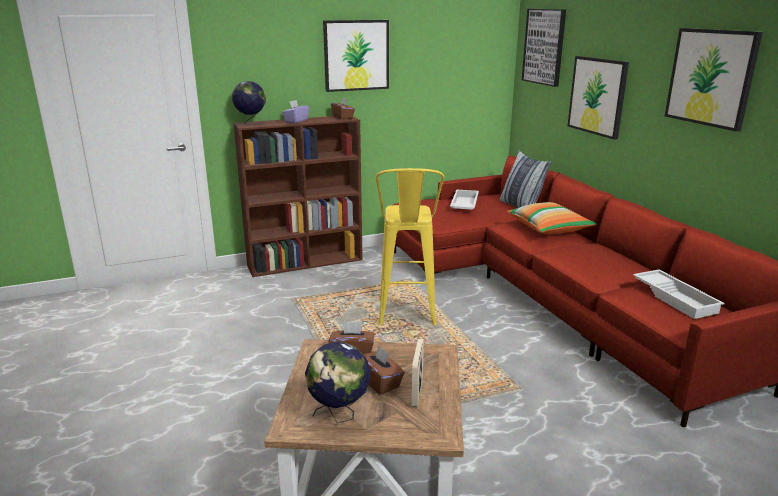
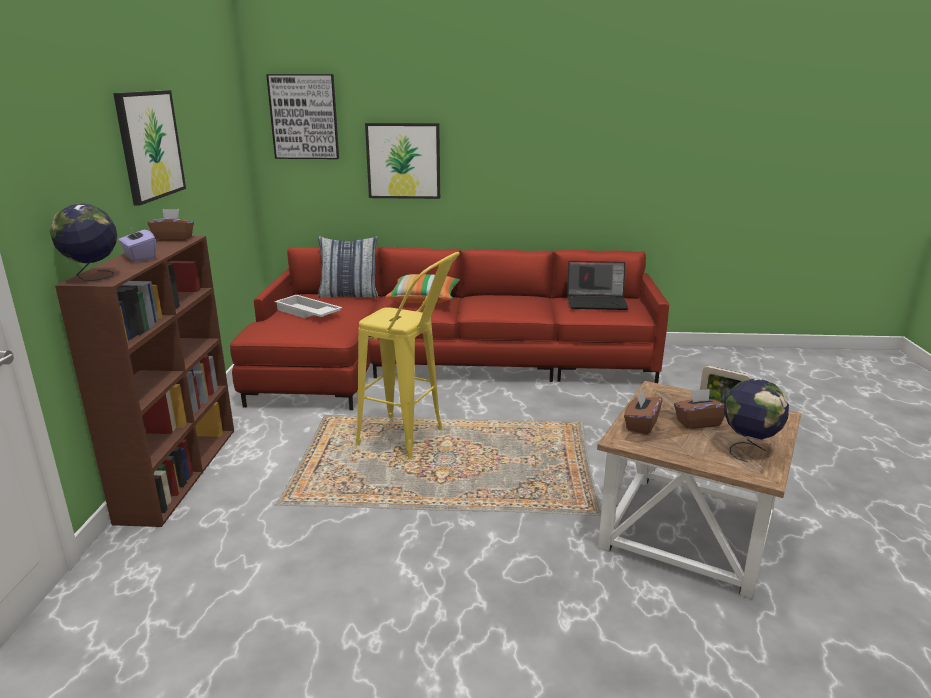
camera: 65 degrees left, 0 degrees up
(676, 298) = (597, 302): white tray -> laptop
(711, 77) = (535, 128): picture -> none

